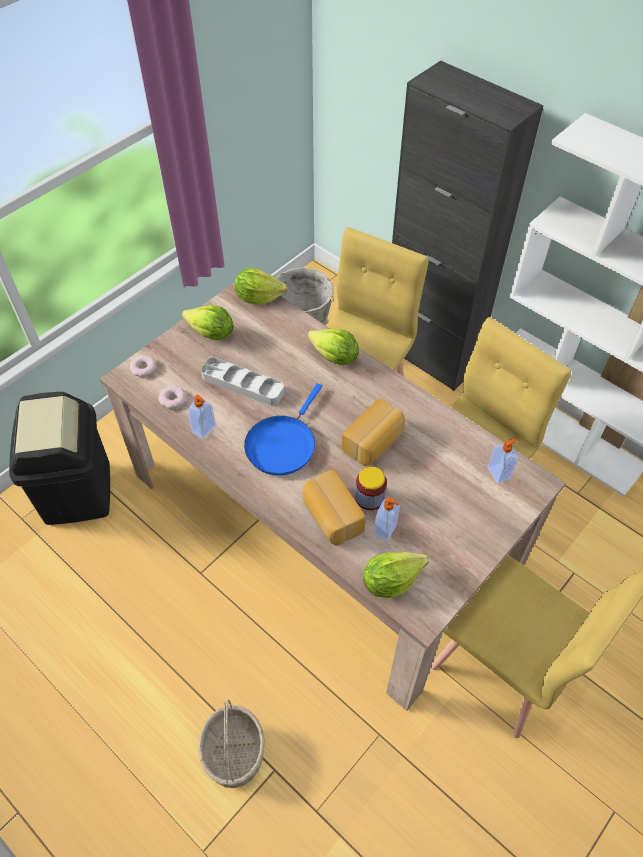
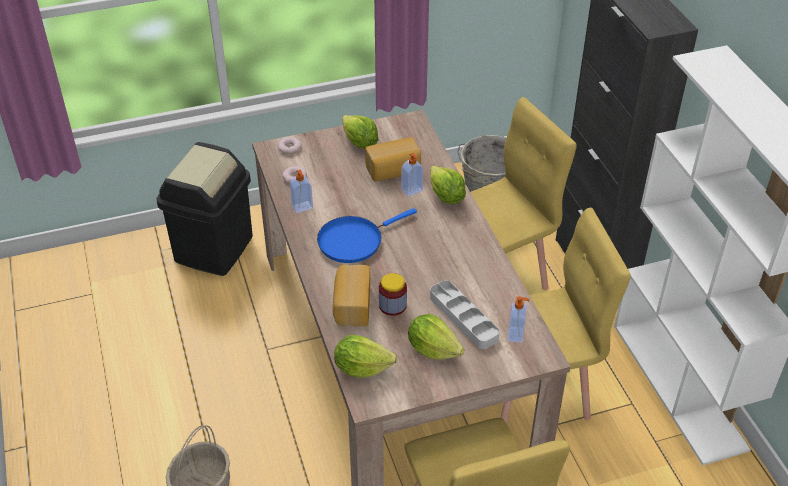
camera: 30 degrees right, 10 degrees down
(242, 384) = (356, 188): grey tray -> grey tray (463, 317)
(258, 297) = (418, 130): lettuce -> lettuce (433, 349)
(374, 442) = (428, 269): bread -> bread (394, 171)
(386, 530) = (387, 333): soap dispenser -> soap dispenser (412, 190)

